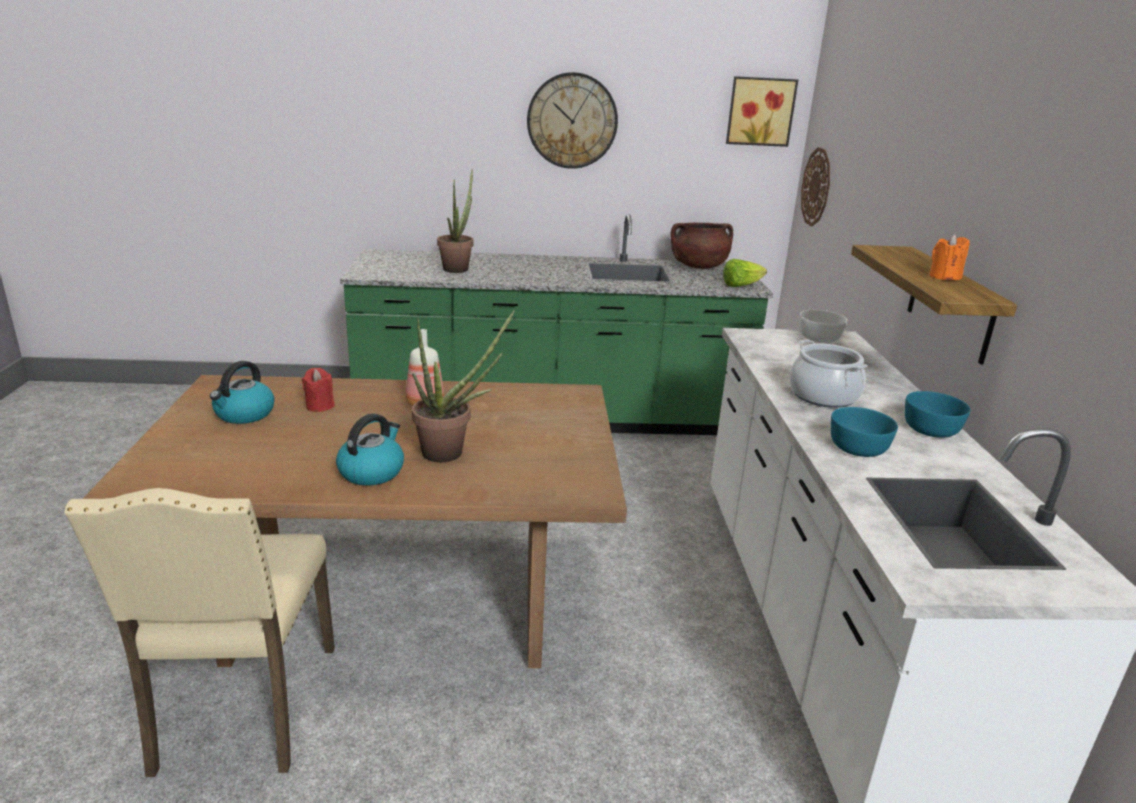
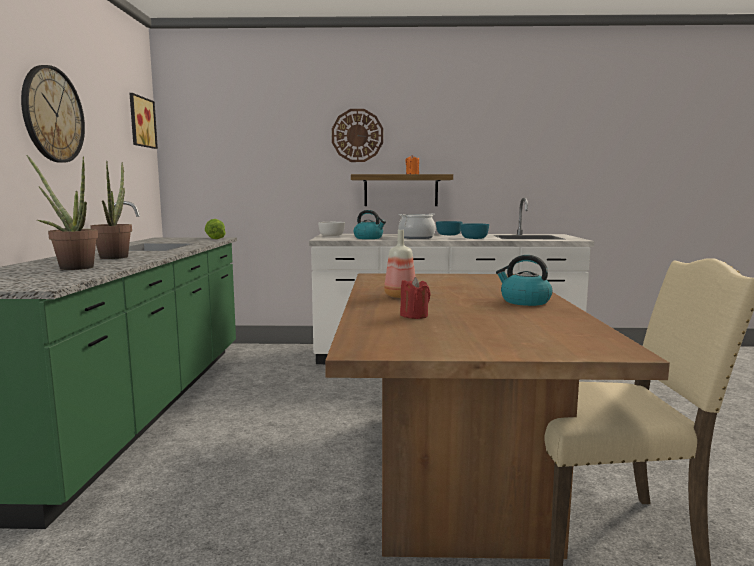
camera: 85 degrees left, 15 degrees down
(244, 414) = (444, 333): kettle -> kettle (369, 238)
(451, 452) = (481, 291): potted plant -> potted plant (116, 256)
(698, 266) = (156, 240): brown cooking pot -> none
(816, 187) = (201, 171): wall clock -> wall clock (357, 135)

